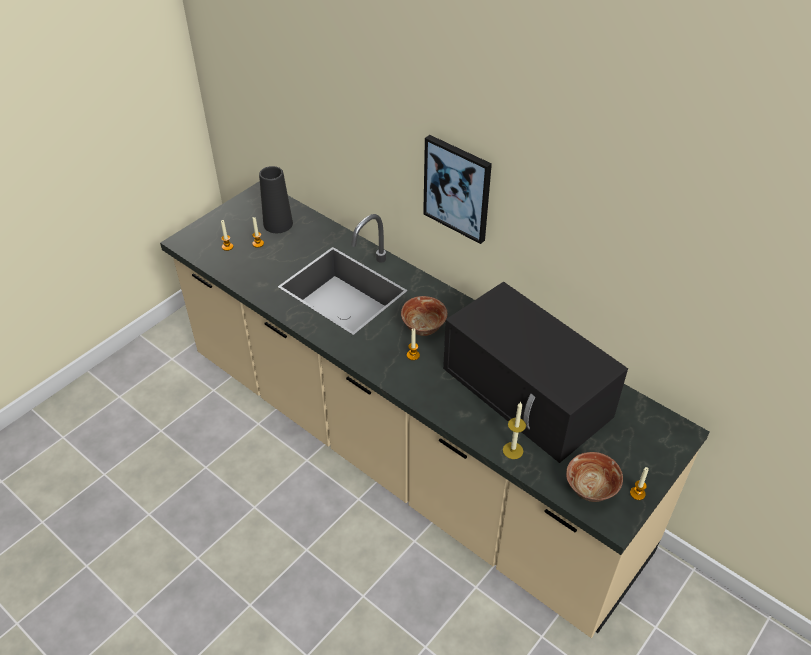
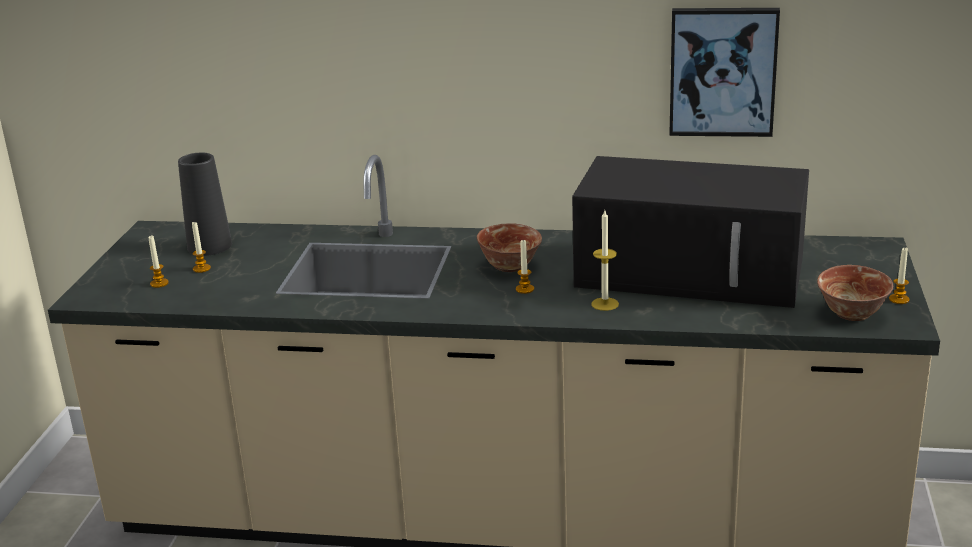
camera: 30 degrees left, 20 degrees down
(457, 188) = (489, 71): picture -> picture (722, 71)
(513, 450) = (734, 317): candle -> candle (605, 304)

